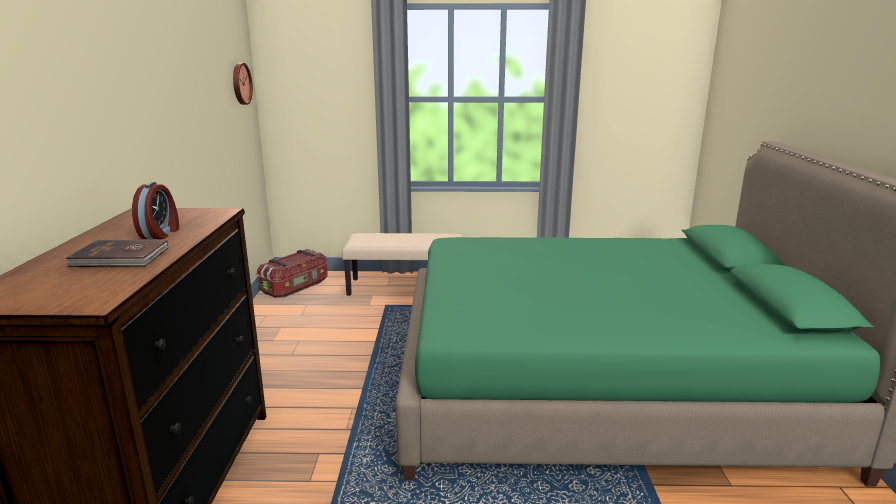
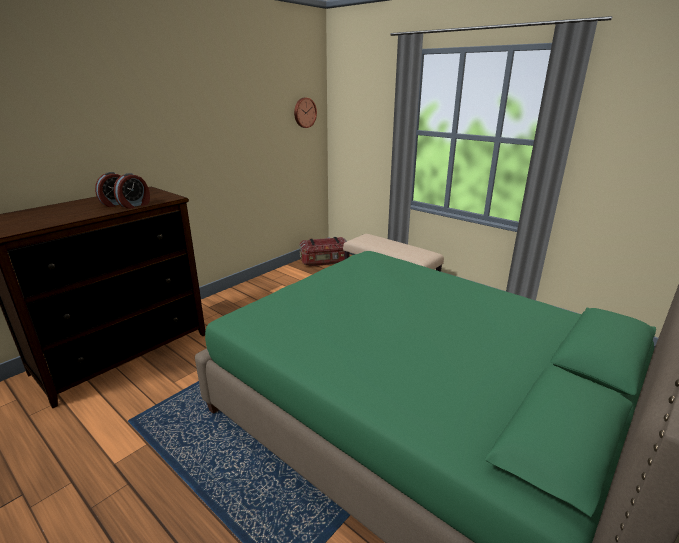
camera: 40 degrees right, 5 degrees up
(120, 258) = (69, 213): brown book -> none
(197, 229) = (135, 205): none -> alarm clock

